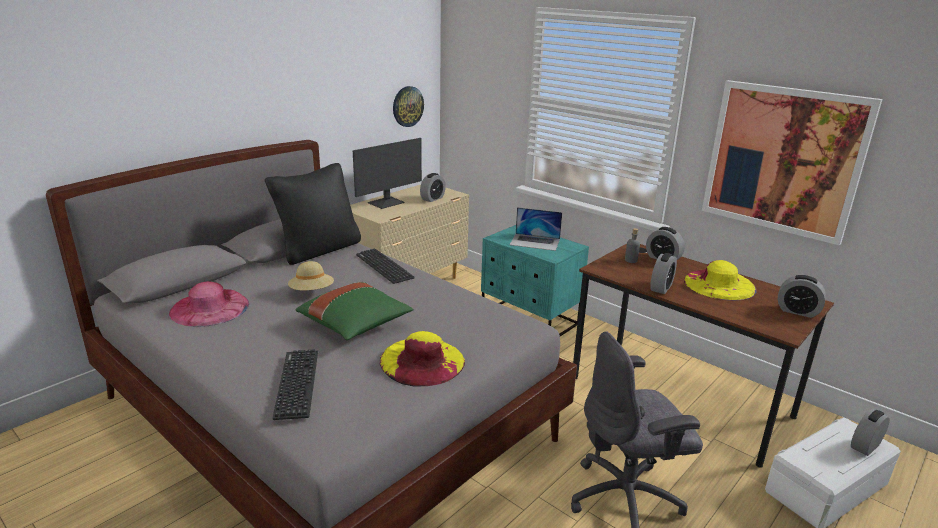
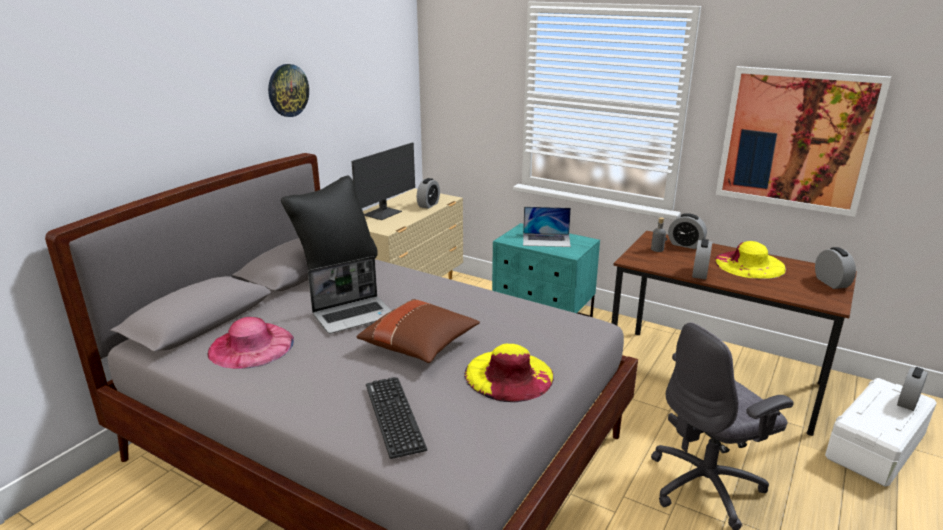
camera: 10 degrees left, 0 degrees up
(312, 292) = (354, 316): beige hat -> laptop
(356, 325) = (420, 345): green pillow -> brown pillow
(384, 266) = (416, 280): keyboard -> none
(407, 106) = (392, 110): wall clock -> wall clock (288, 90)
(797, 311) = (831, 283): alarm clock -> alarm clock turned 120 degrees counterclockwise

